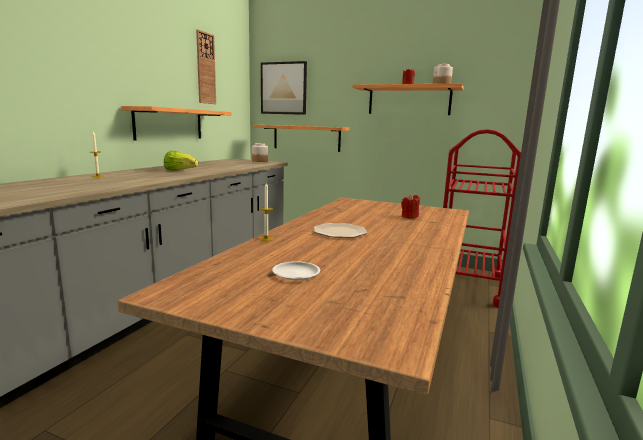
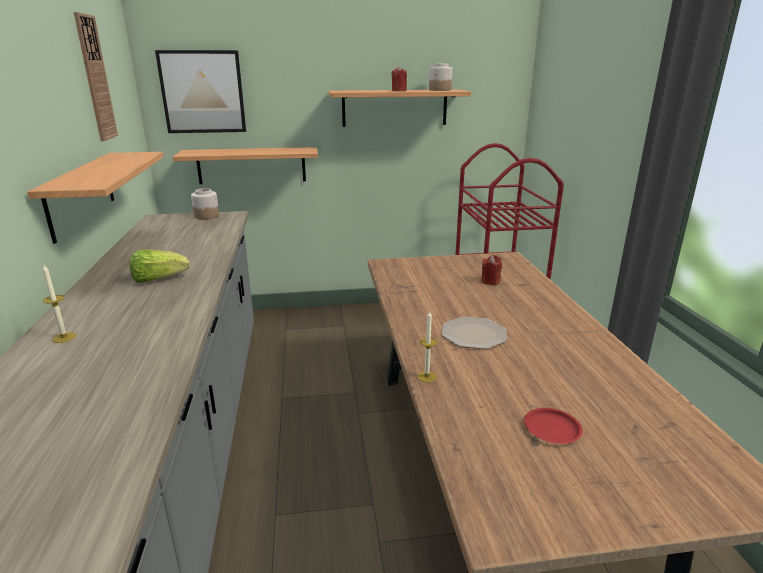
camera: 30 degrees left, 10 degrees up
(296, 274) = (552, 429): white plate -> red plate

